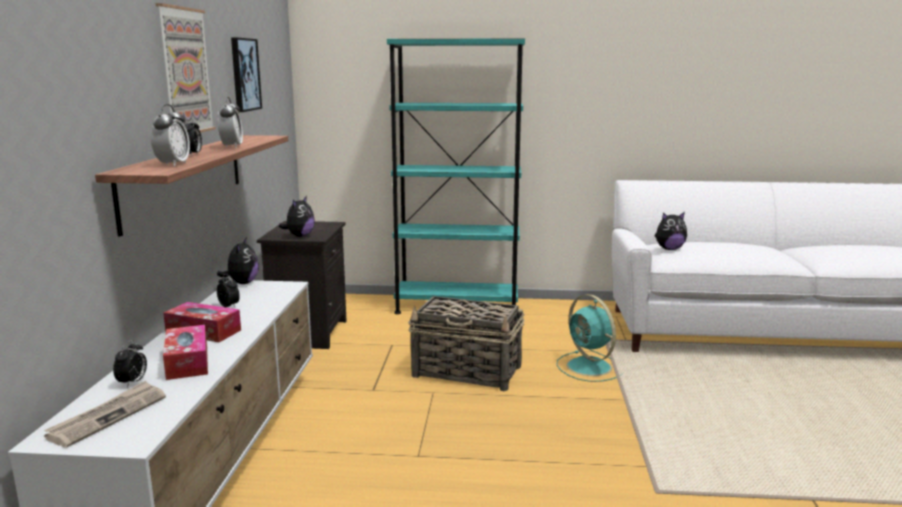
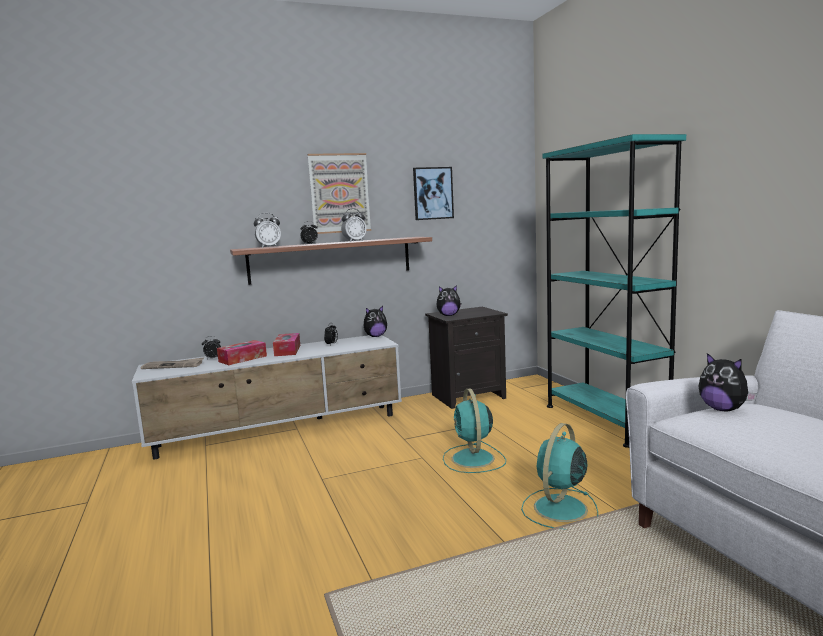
camera: 65 degrees right, 5 degrees down
(468, 372) = (473, 459): basket -> turquoise fan

